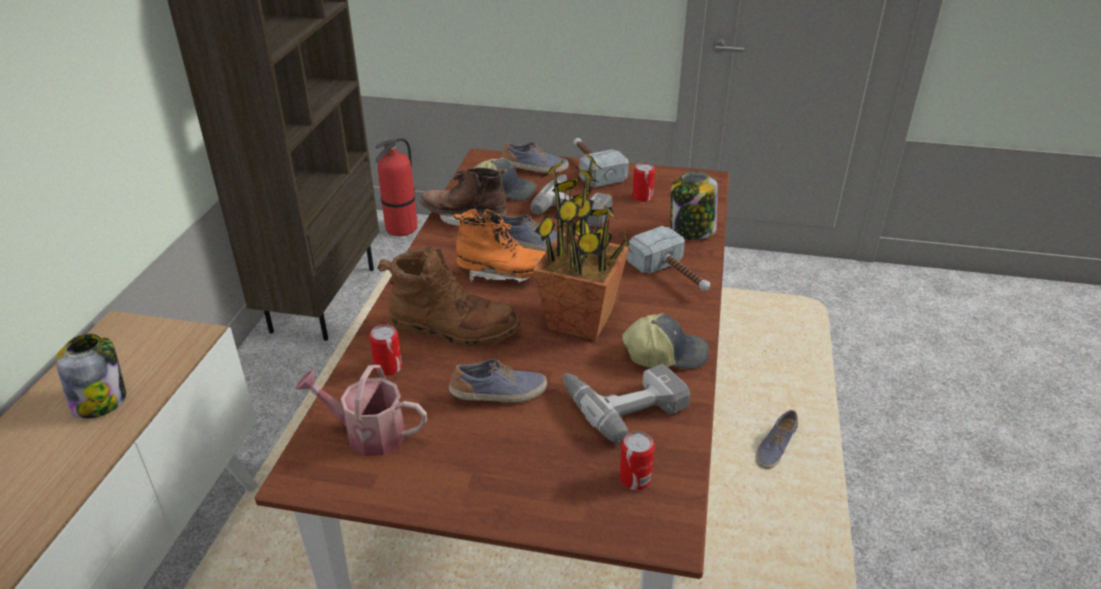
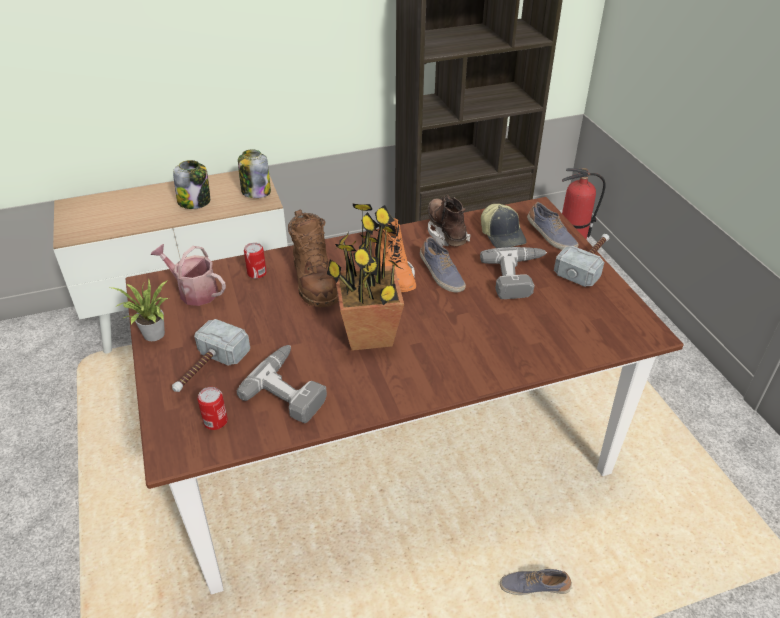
camera: 60 degrees right, 5 degrees up
(367, 433) = (194, 291): watering can -> watering can turned 45 degrees counterclockwise
(425, 498) = (153, 336): none -> potted plant
(499, 395) = (261, 328): shoe -> none
(642, 197) = (573, 306): can -> none
(665, 353) = (362, 392): cap -> none
(673, 276) = (470, 363): hammer -> hammer (207, 369)
(691, 231) = (548, 352): jar -> jar (255, 192)

